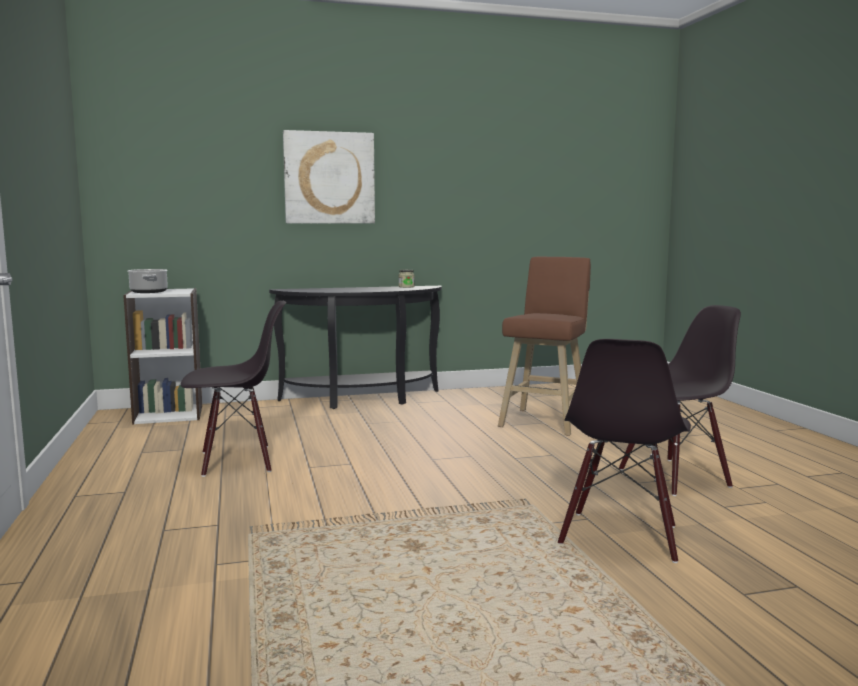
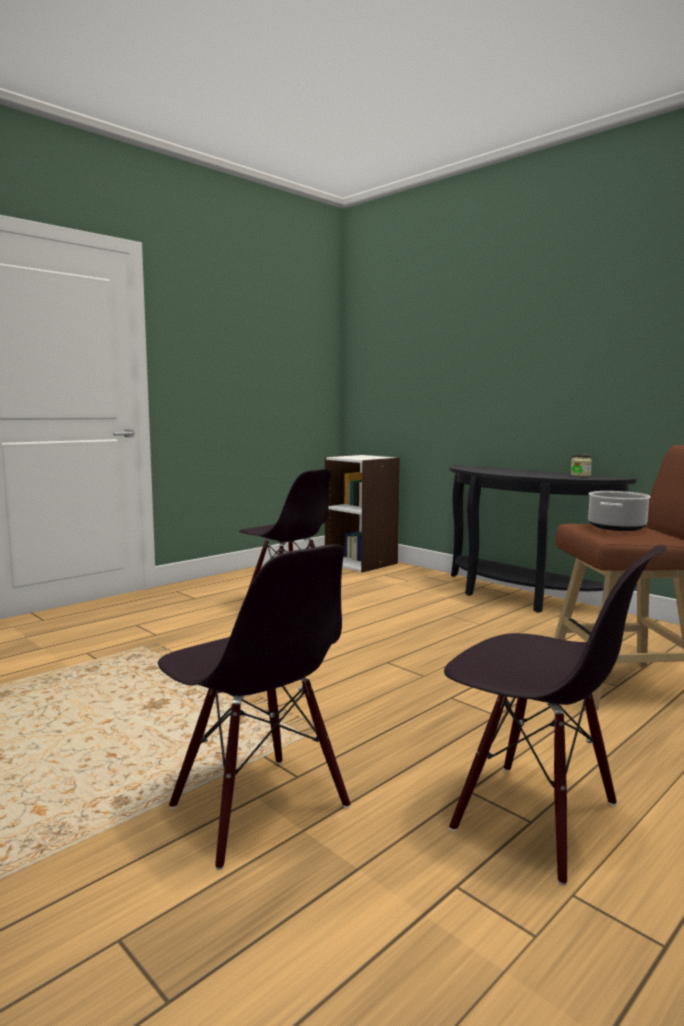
camera: 60 degrees right, 0 degrees up
(148, 292) = (350, 456): cooking pot -> cooking pot (616, 527)
(329, 178) = (518, 348): picture -> none
(620, 536) = (257, 808): black chair -> black chair turned 120 degrees counterclockwise

